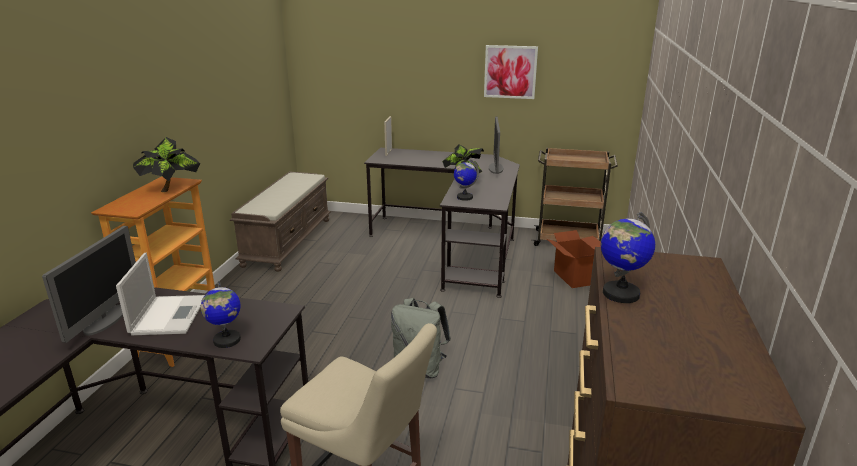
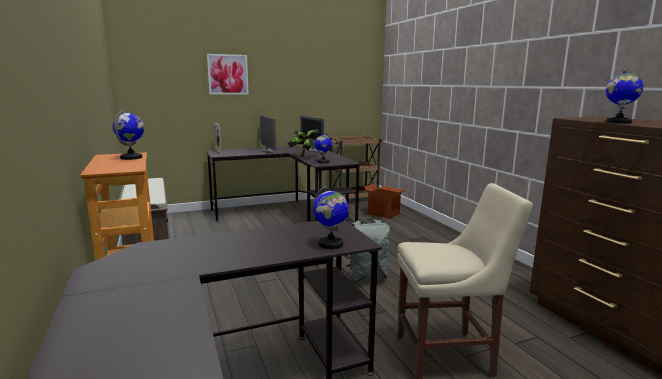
camera: 35 degrees left, 10 degrees down
(106, 320) = (187, 262): monitor -> monitor (267, 150)
(169, 314) = (245, 245): laptop -> none
(171, 189) = (131, 158): potted plant -> globe
(510, 72) = (302, 85): picture -> picture (228, 74)

